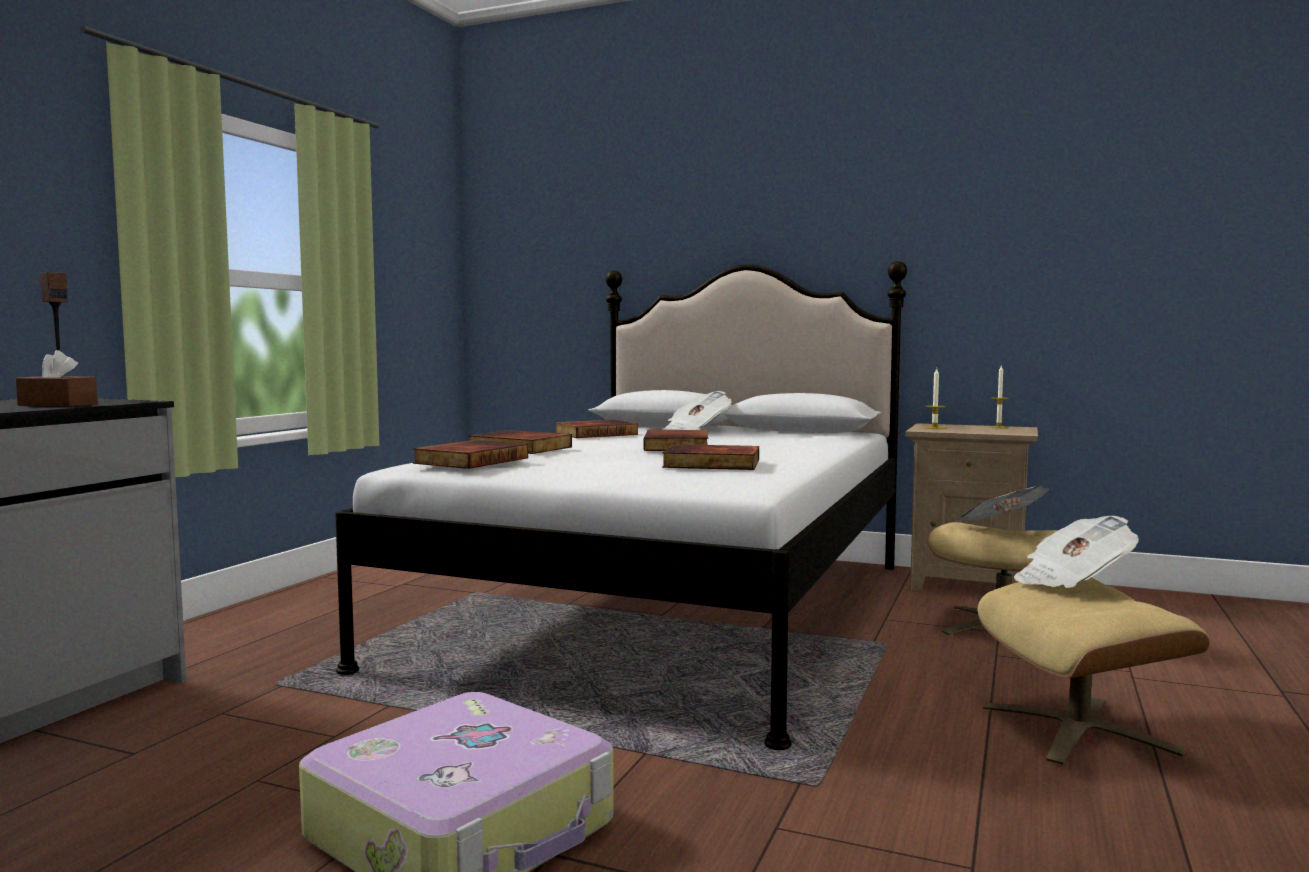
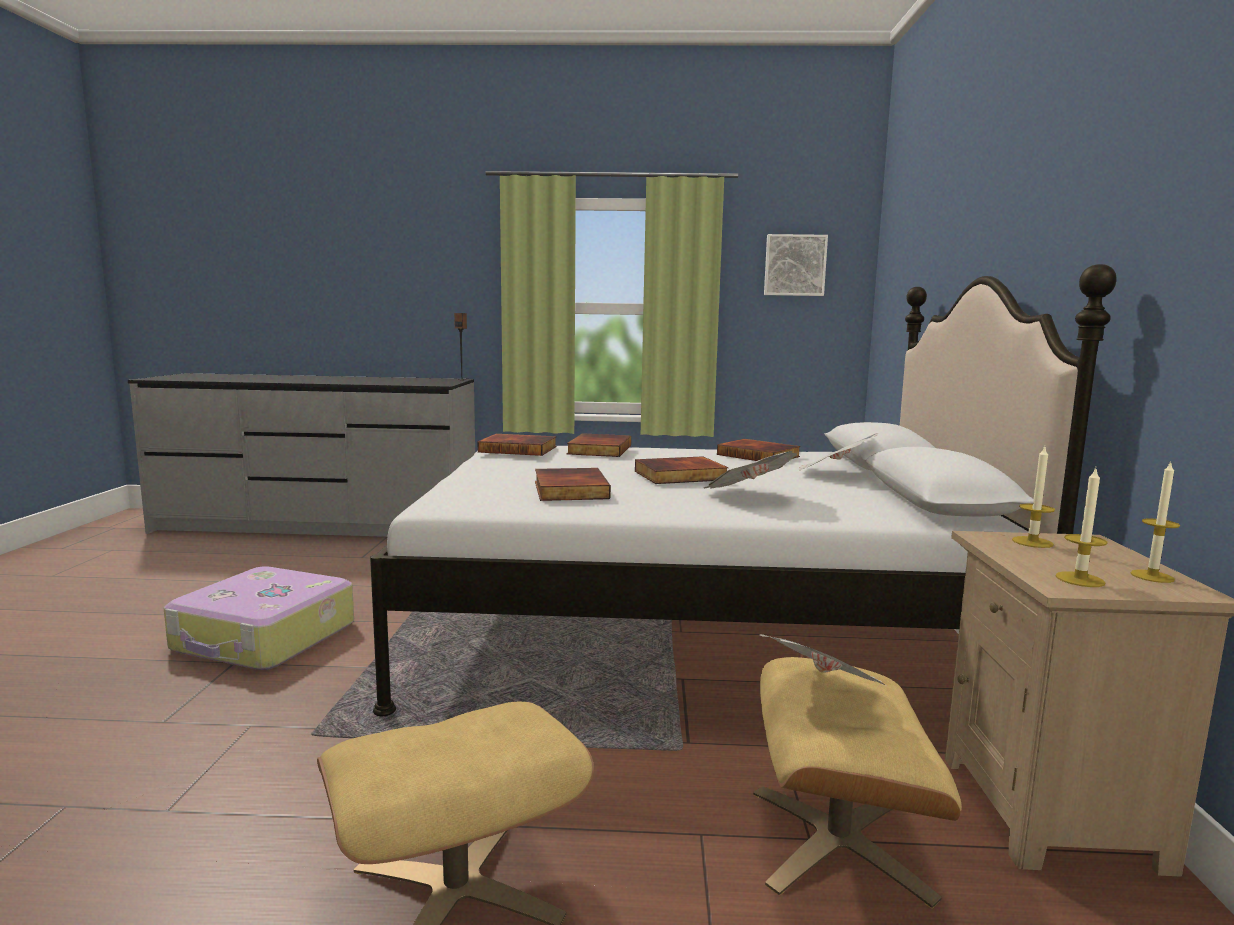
camera: 70 degrees right, 5 degrees up
(58, 405) = (410, 383): brown tissue box -> none
(410, 239) = (794, 265): none -> picture
(1007, 431) = (1080, 579): none -> candle
(1071, 581) = (523, 733): newspaper -> newspaper (748, 495)

